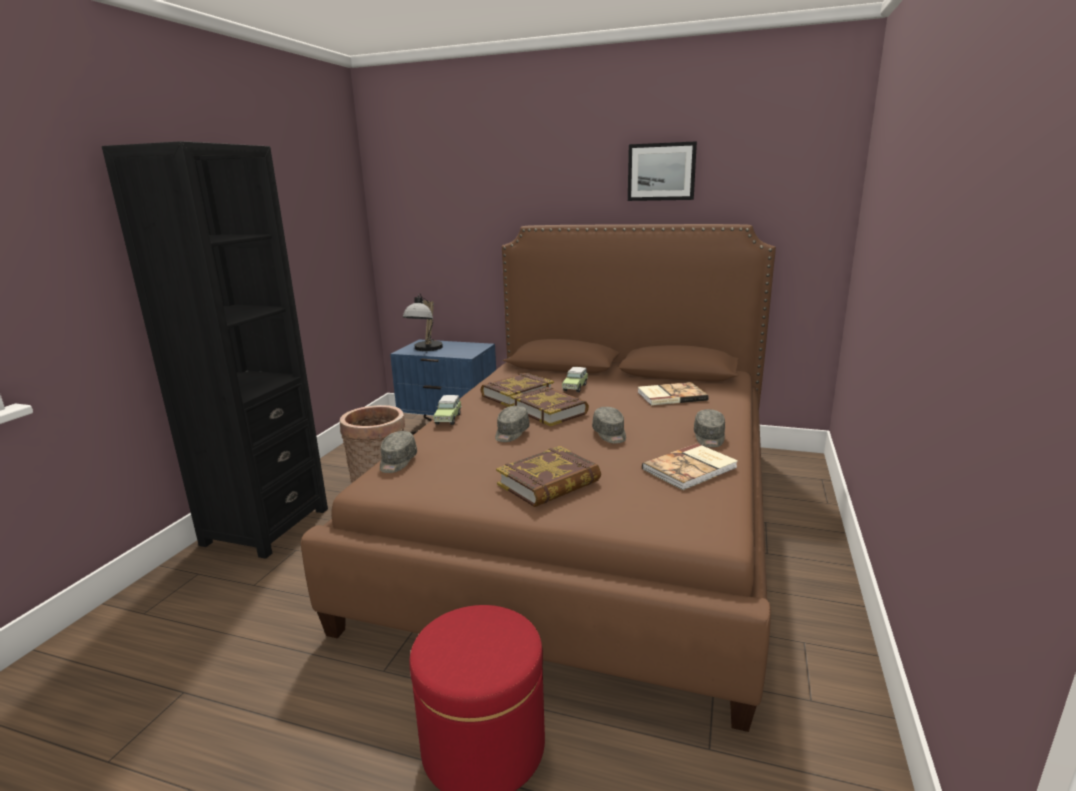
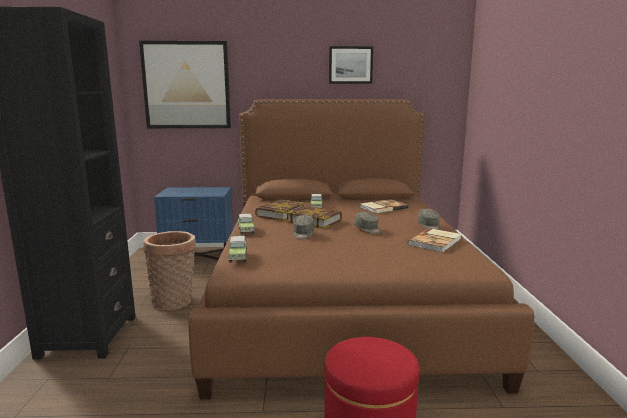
camera: 20 degrees left, 5 degrees down
(397, 462) = (238, 257): grey cap -> toy car
(425, 349) = (180, 193): table lamp -> none
(439, 206) = (186, 85): none -> picture
(549, 483) = (358, 257): book -> none

